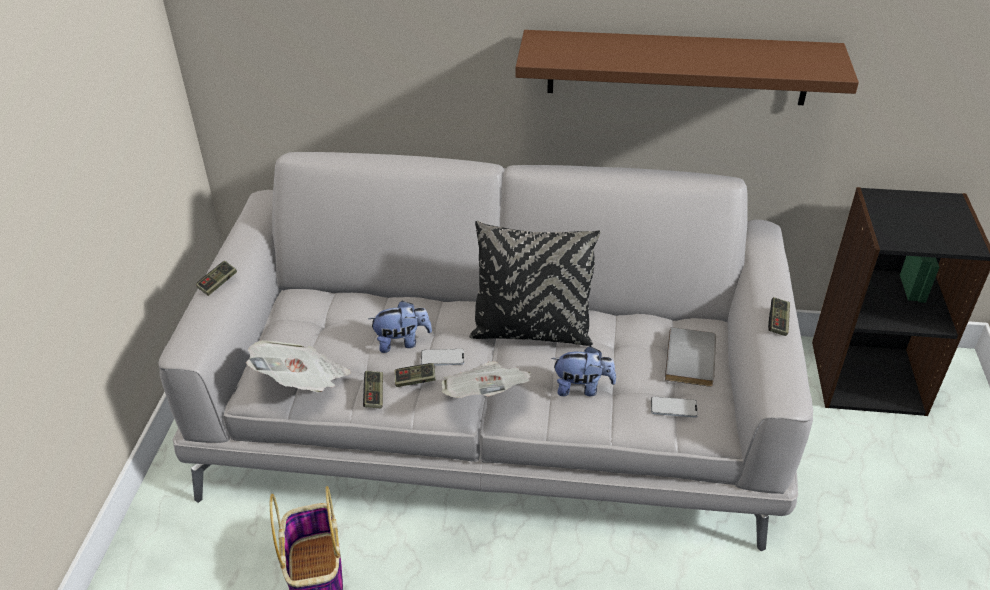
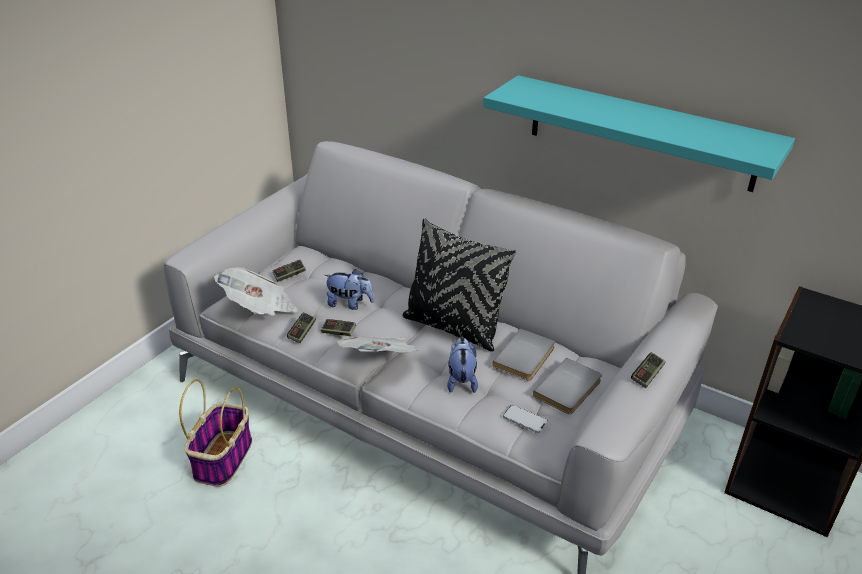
camera: 25 degrees right, 5 degrees down
(218, 283) = (238, 221): game controller -> game controller (289, 275)
(442, 358) = (370, 323): phone -> none
(582, 388) = (461, 380): plush toy -> plush toy turned 120 degrees counterclockwise
(629, 340) = (526, 357): none -> grey book
(677, 67) = (640, 133): brown shelf -> turquoise shelf

